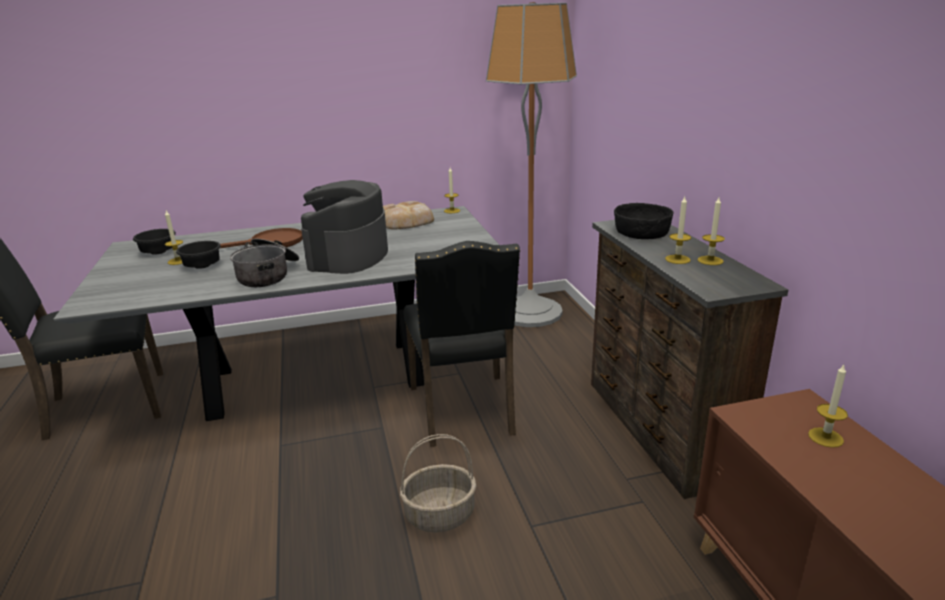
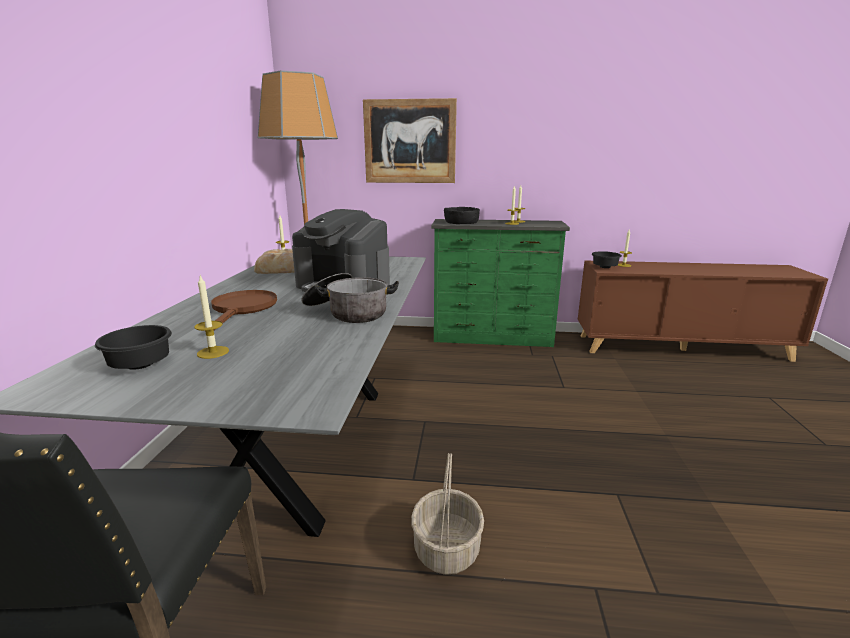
camera: 70 degrees left, 5 degrees down
(202, 266) = (262, 339): black bowl -> black bowl (603, 267)
(440, 514) = (544, 413): basket -> basket (446, 548)
(464, 411) = (429, 385): black chair -> none
(651, 91) = (410, 142): none -> picture
(657, 430) = (493, 338): brown dresser -> green dresser

